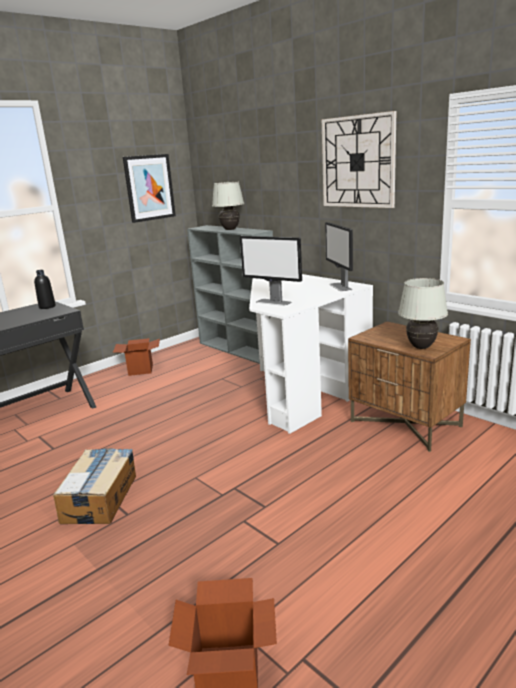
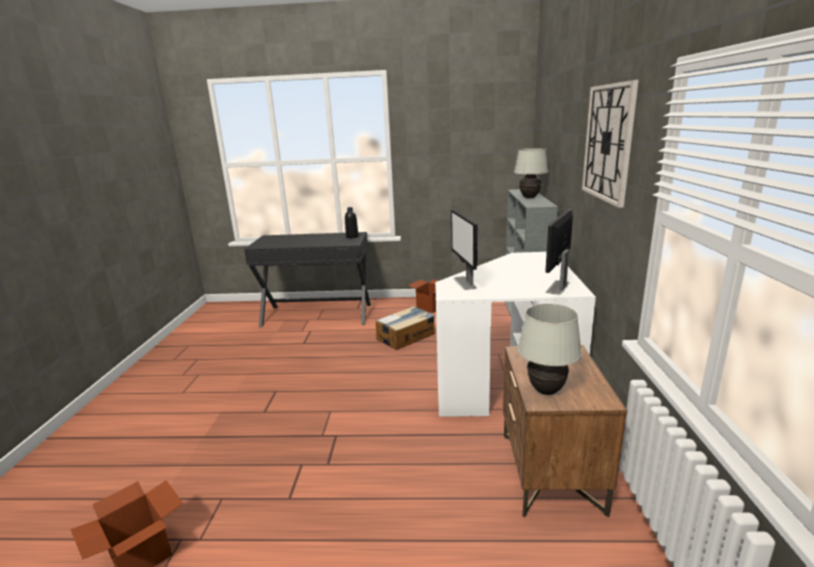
camera: 45 degrees right, 0 degrees up
(100, 498) = (271, 391): cardboard box -> cardboard box (406, 336)
(149, 188) = (481, 147): picture -> none

